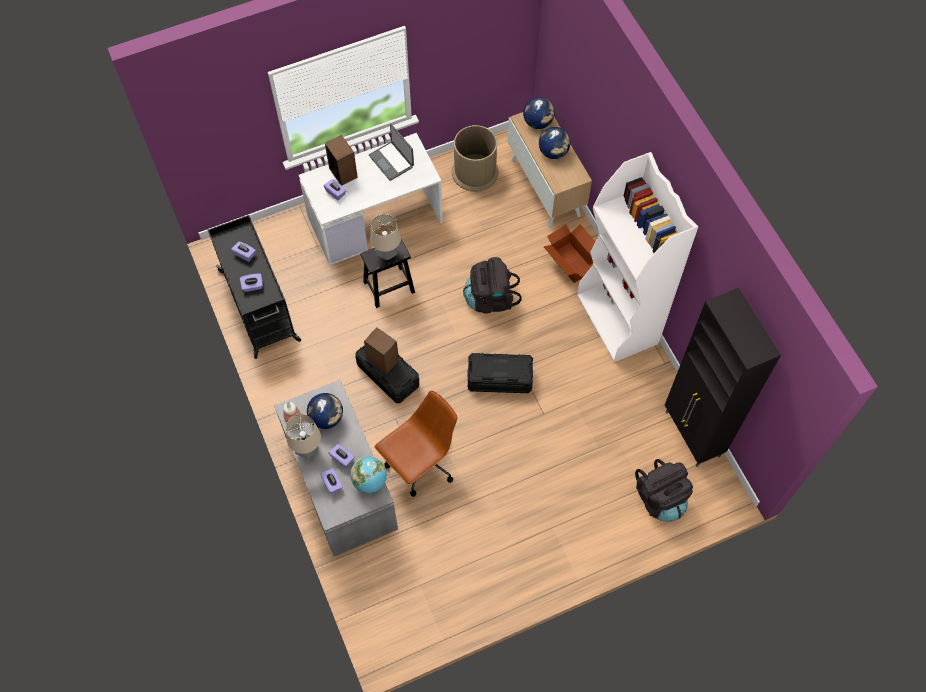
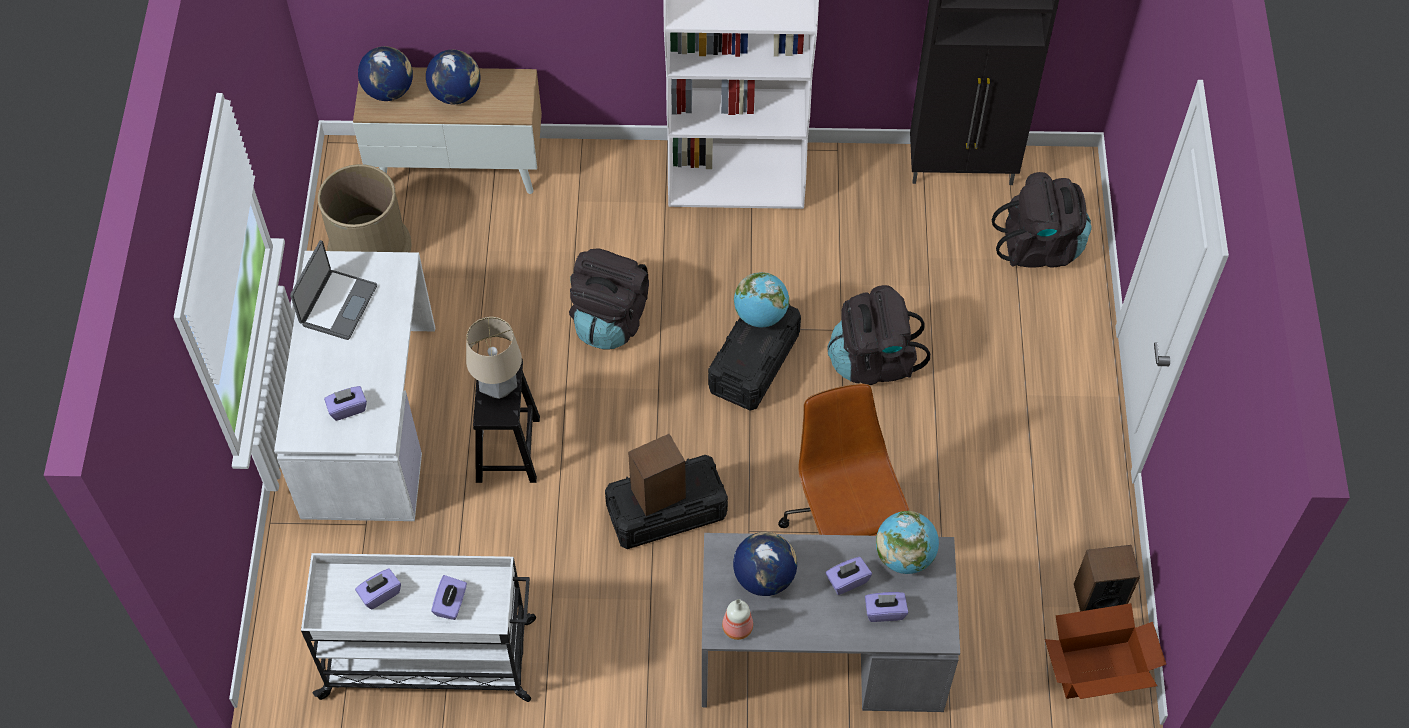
camera: 65 degrees left, 5 degrees down
(260, 307) = (431, 658): black cart -> white cart
(307, 450) = (808, 626): table lamp -> none
(343, 173) = (314, 382): speaker -> speaker (1099, 596)
(392, 161) = (337, 305): laptop -> laptop turned 60 degrees counterclockwise
(516, 363) = (760, 315): none -> globe
(533, 438) = (873, 360): none -> black backpack
(572, 262) = (609, 189): cardboard box -> cardboard box (1096, 669)

